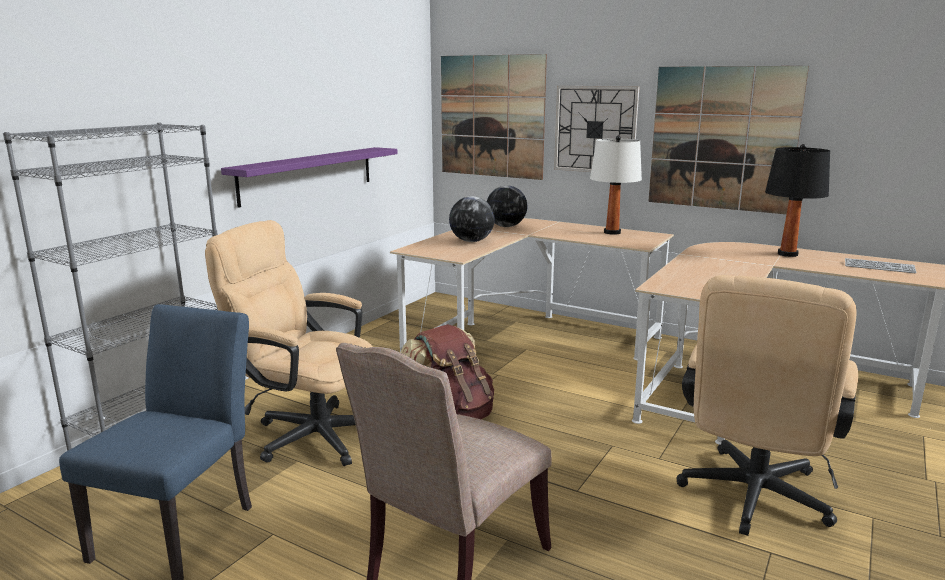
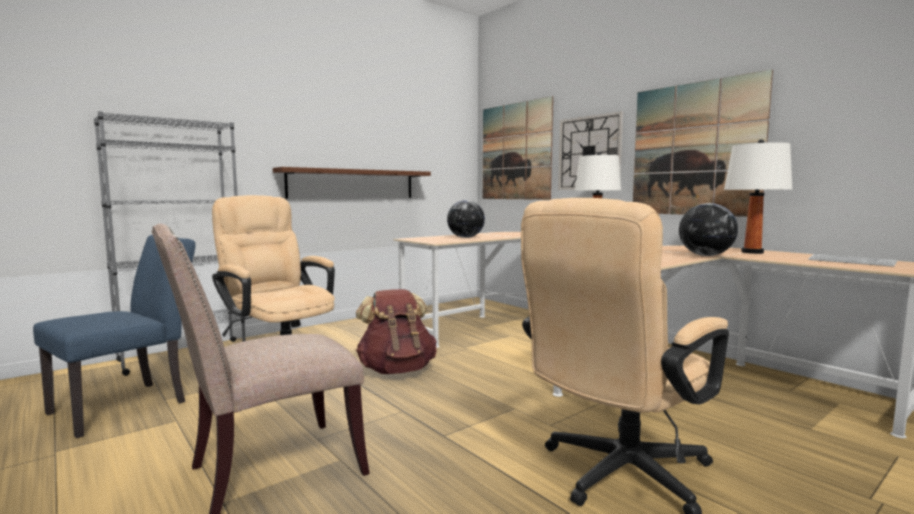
camera: 20 degrees right, 10 degrees down
(308, 174) = (353, 184): purple shelf -> brown shelf
(506, 226) = (510, 234): globe -> globe (705, 255)
(787, 254) = (752, 252): black table lamp -> white table lamp

